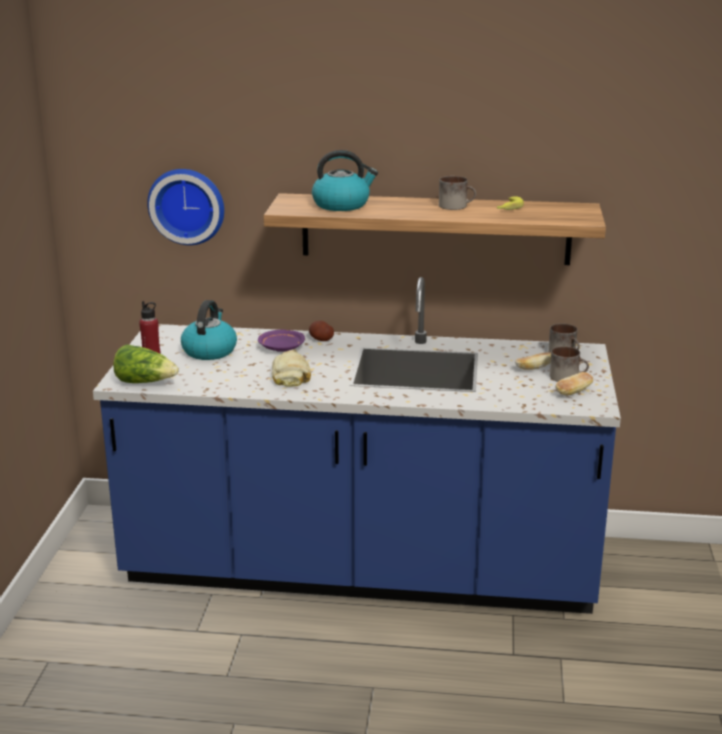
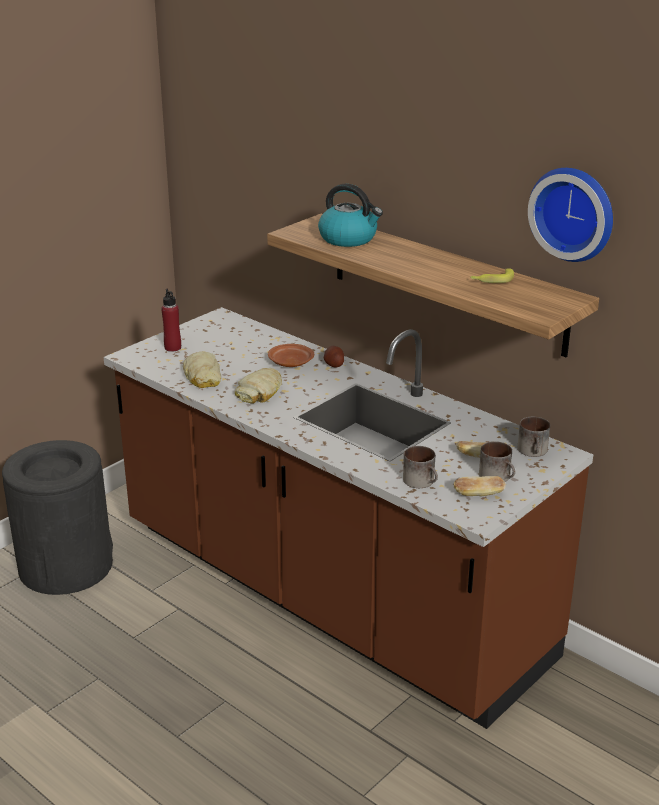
camera: 35 degrees right, 5 degrees up
(80, 644) = (66, 565): none -> black trash can
(145, 382) = (147, 361): lettuce -> none
(187, 205) = (255, 207): wall clock -> wall clock (574, 213)
(209, 351) = (232, 347): kettle -> none
(219, 379) = (202, 377): none -> bread
(281, 348) = (290, 362): purple plate -> brown plate
(361, 569) = (329, 594): blue counter -> brown counter
(456, 206) = (447, 265): mug -> mug (422, 481)

